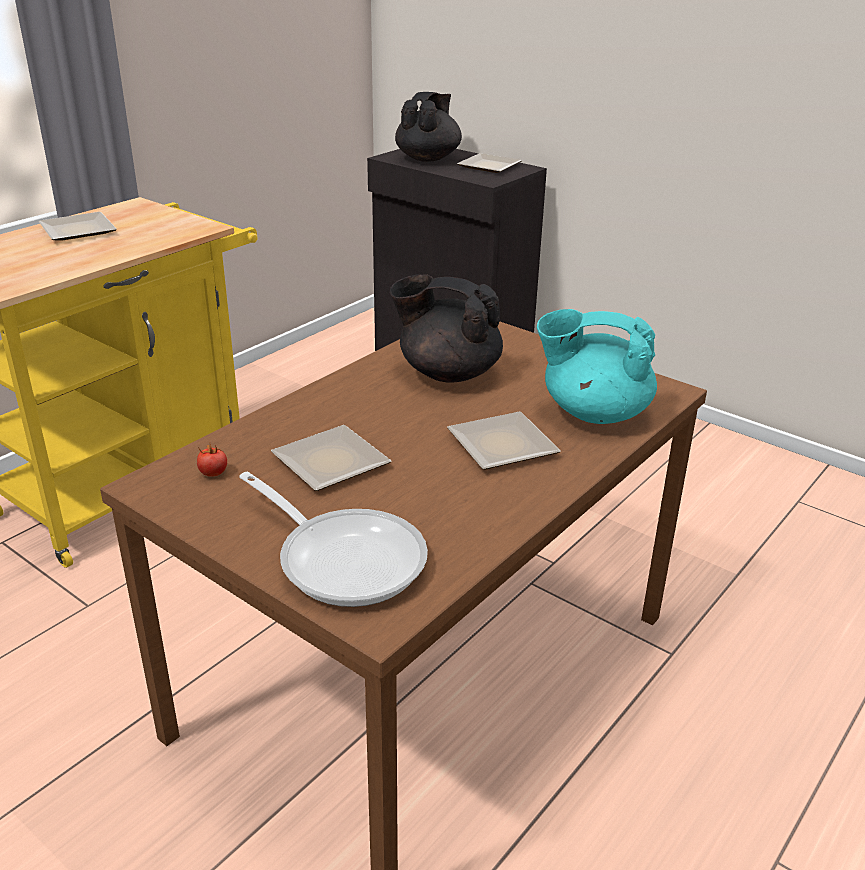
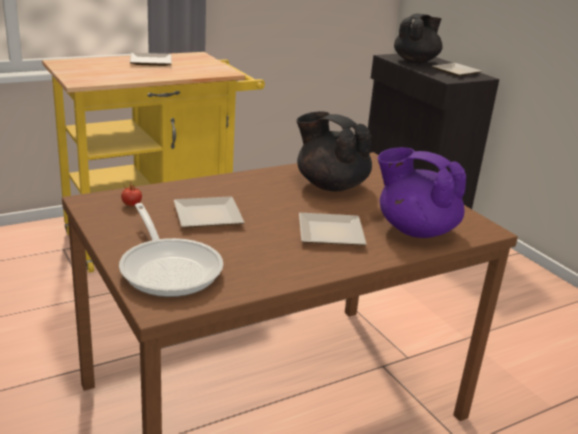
camera: 20 degrees right, 5 degrees down
(593, 412) = (415, 229): turquoise teapot -> purple teapot

